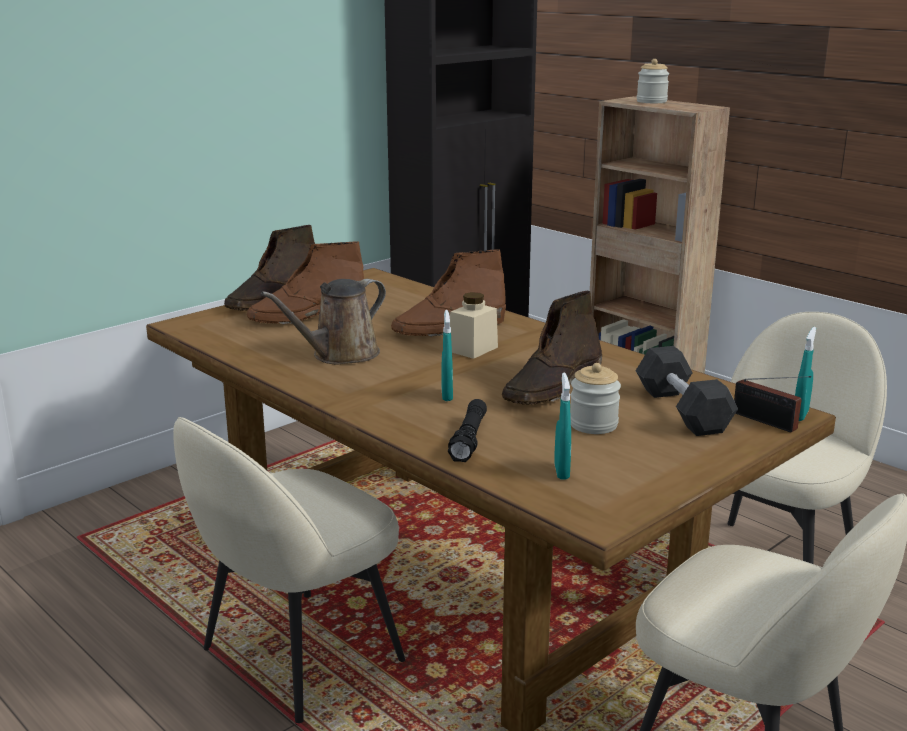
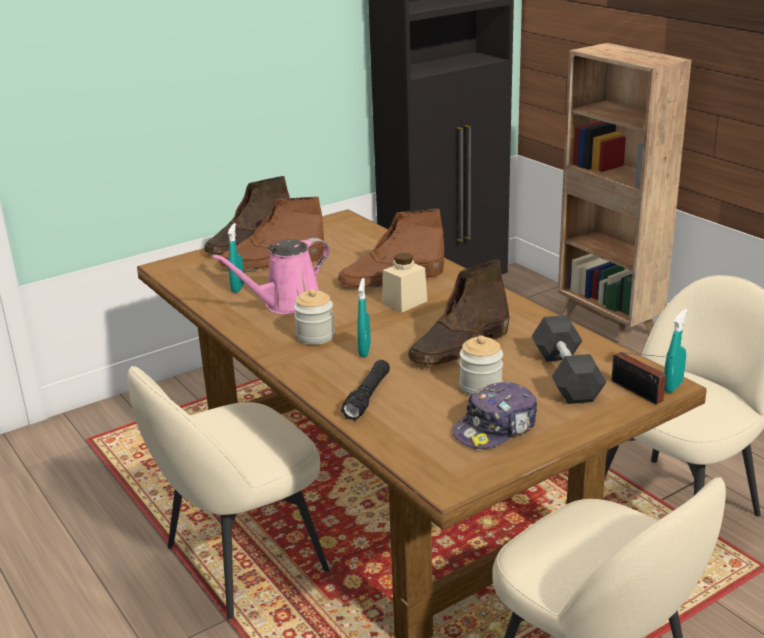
camera: 10 degrees right, 5 degrees up
(340, 355) = (288, 304): brown watering can -> pink watering can
(561, 472) = (434, 434): turquoise spray bottle -> turquoise spray bottle (238, 288)
(629, 463) = (496, 428): none -> cap
(651, 101) = (619, 51): jar -> jar (315, 336)

